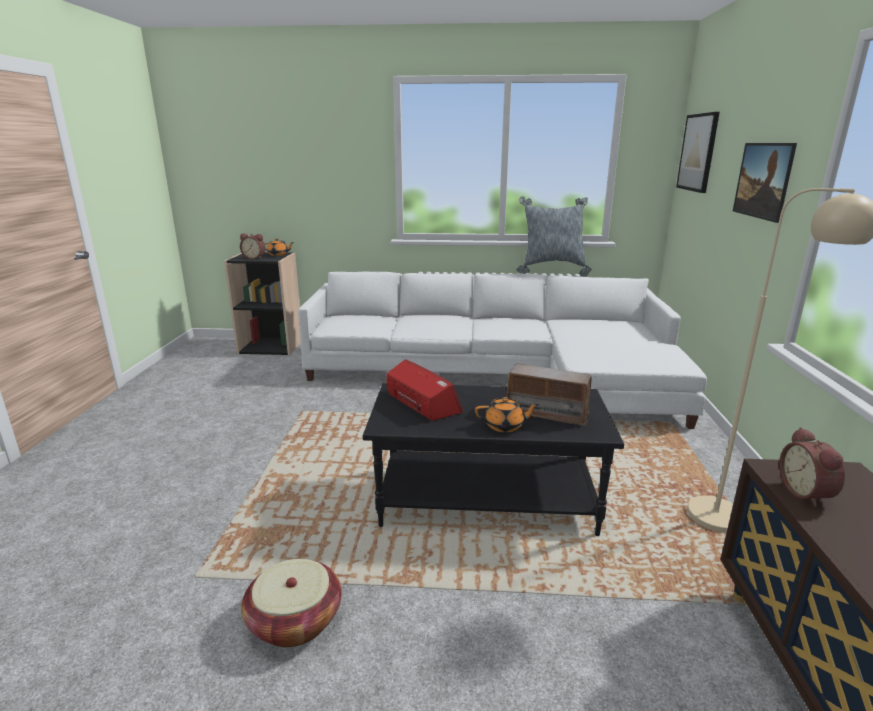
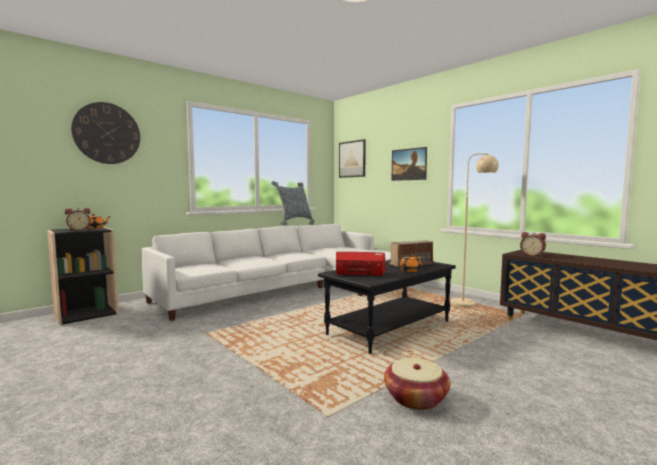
camera: 45 degrees left, 15 degrees down
(295, 137) = (107, 133): none -> wall clock

